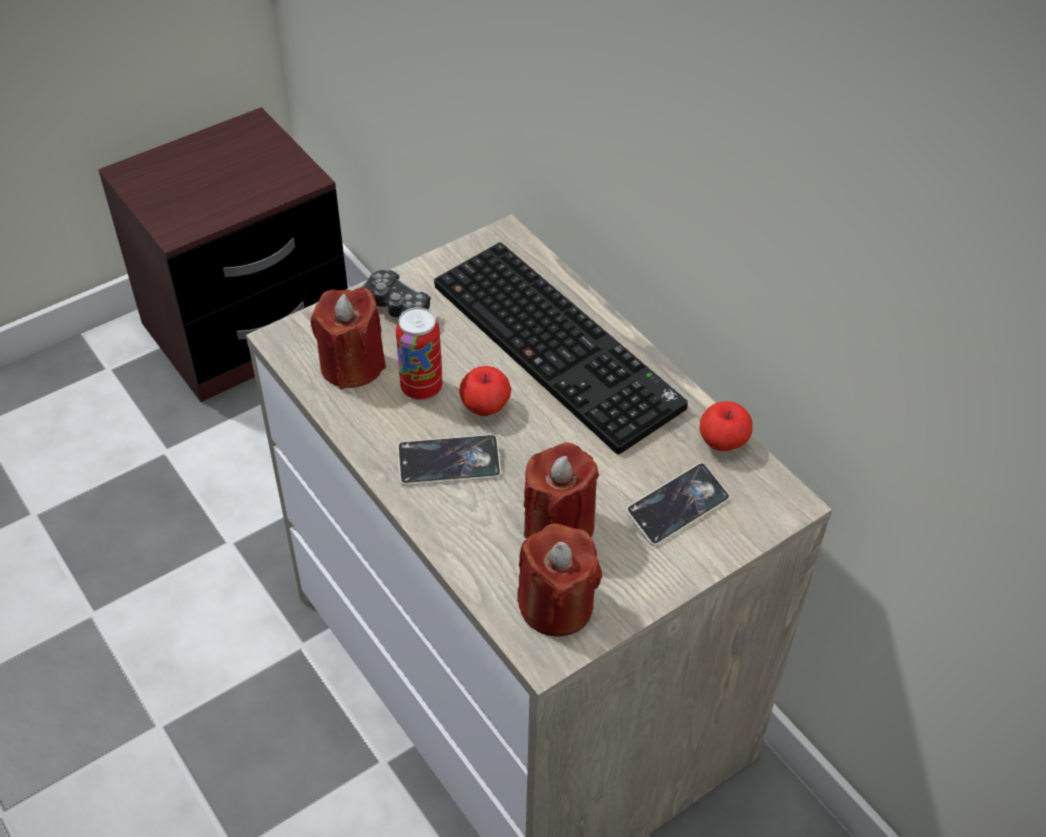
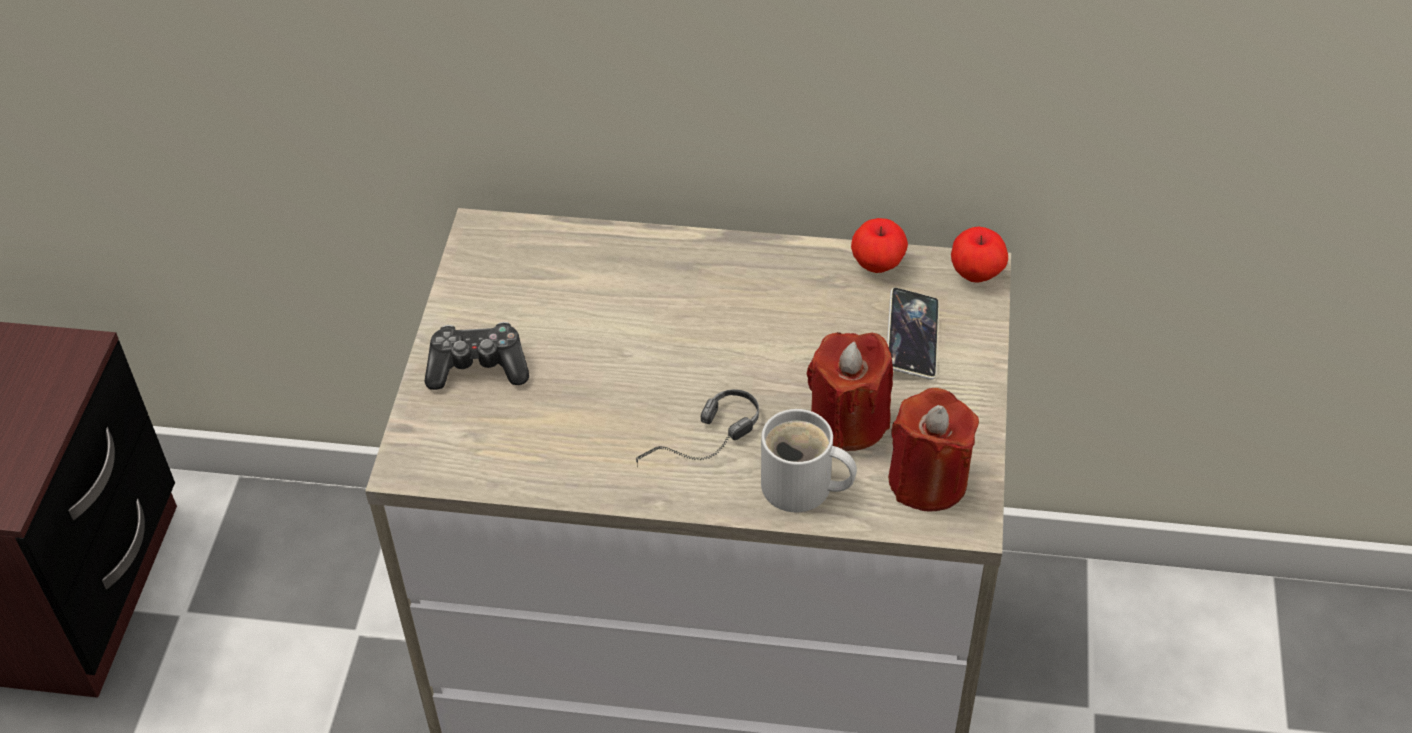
camera: 45 degrees left, 0 degrees up
(352, 365) = (505, 438): red candle -> none
(421, 388) = (592, 408): can -> none
(449, 464) = (702, 448): phone -> headphones
(472, 540) = (802, 489): none -> white mug
(485, 408) = (667, 382): apple -> apple (976, 273)
(561, 346) = (657, 285): keyboard -> none

